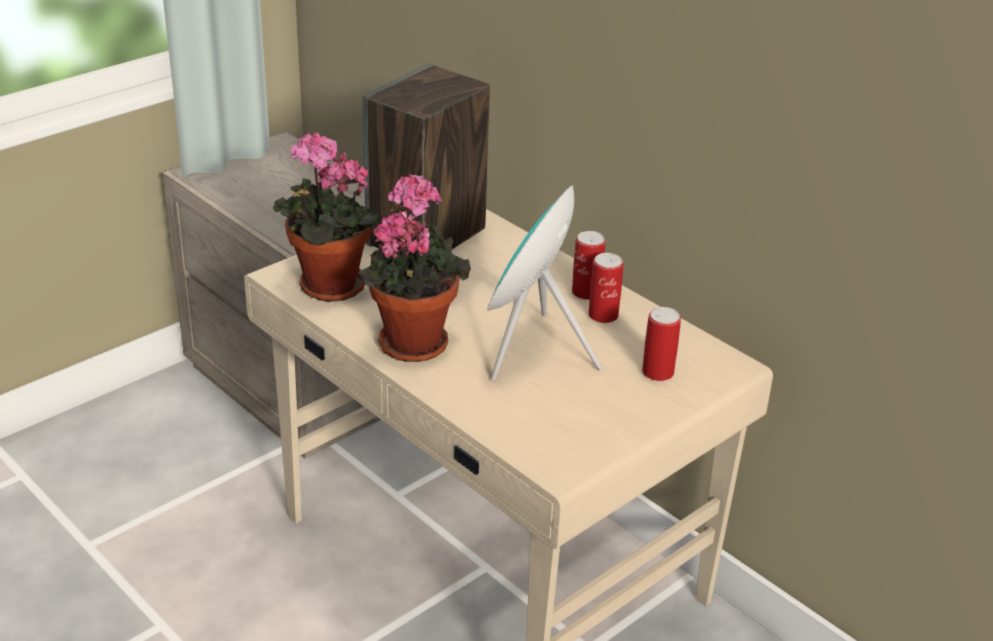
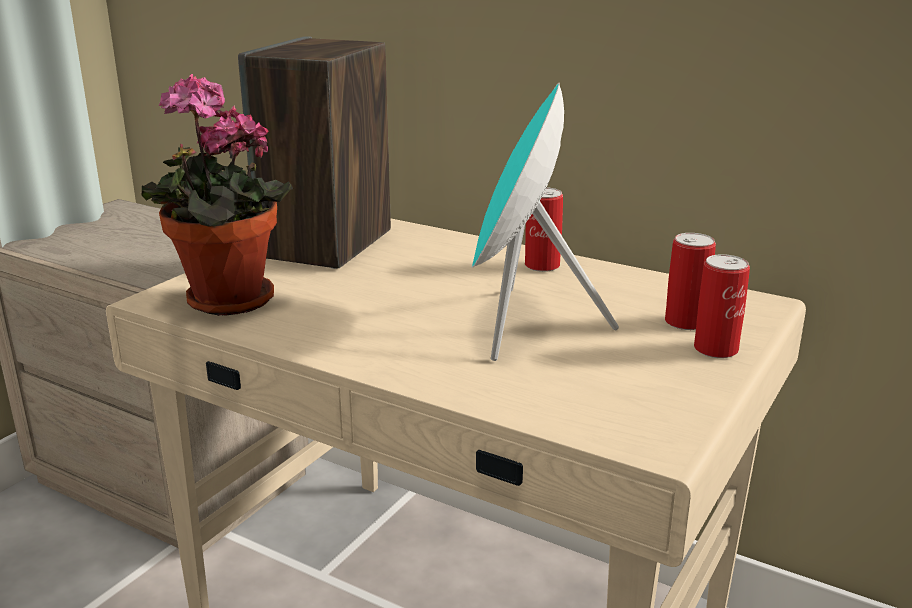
camera: 15 degrees left, 10 degrees down
(413, 340) = (363, 336): potted plant -> none
(603, 315) = (577, 282): can -> can (716, 349)

